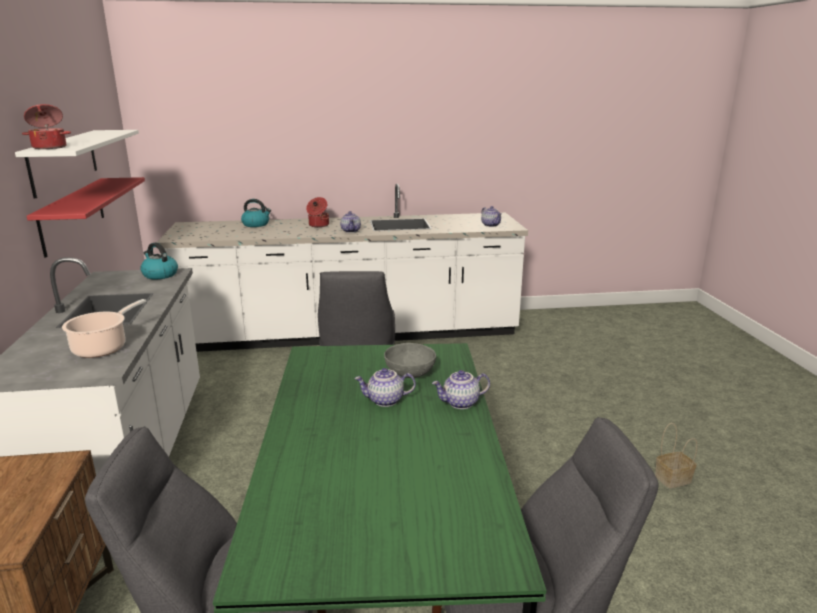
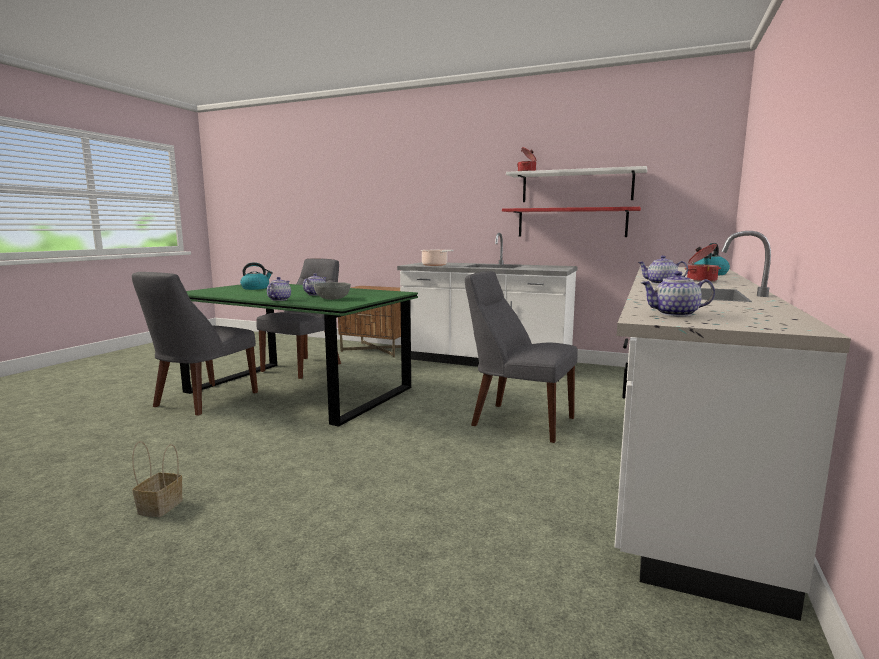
camera: 120 degrees right, 10 degrees down
(159, 275) = (554, 269): kettle -> kettle (256, 288)

